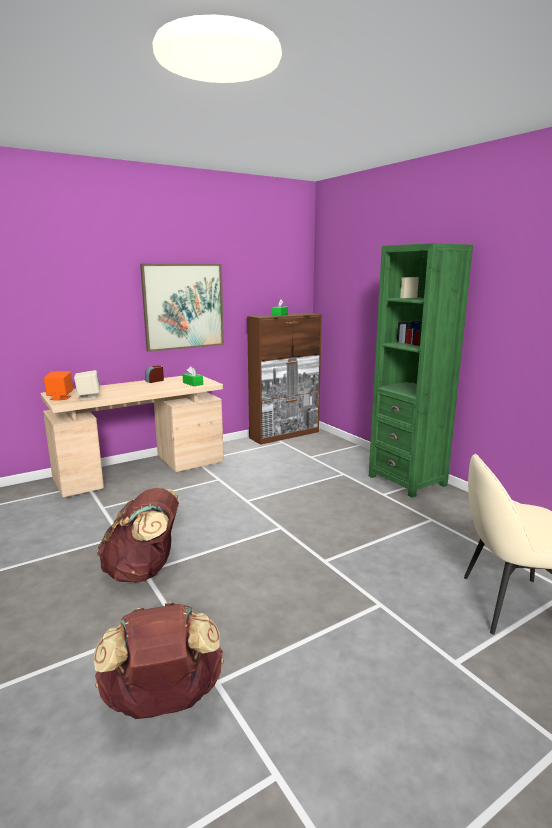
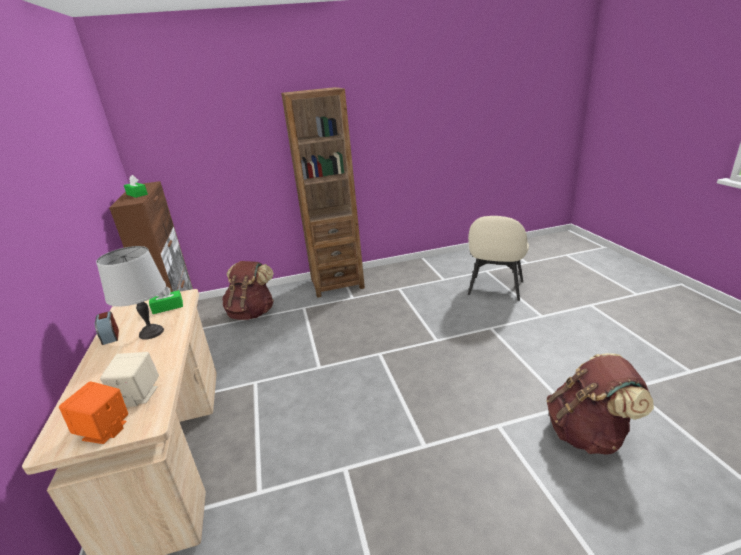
camera: 70 degrees left, 10 degrees up
(144, 571) = (422, 446): brown backpack -> brown backpack (252, 313)
(158, 387) = (152, 333): none -> grey table lamp
(183, 306) = (65, 219): picture -> none
(407, 480) = (337, 284): green bookcase -> brown bookcase

